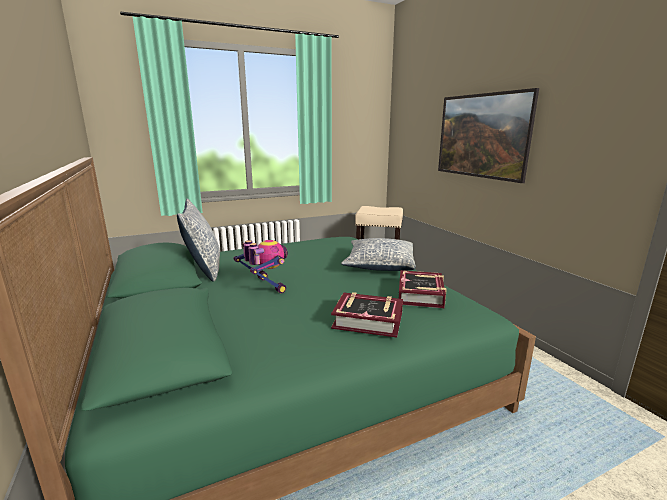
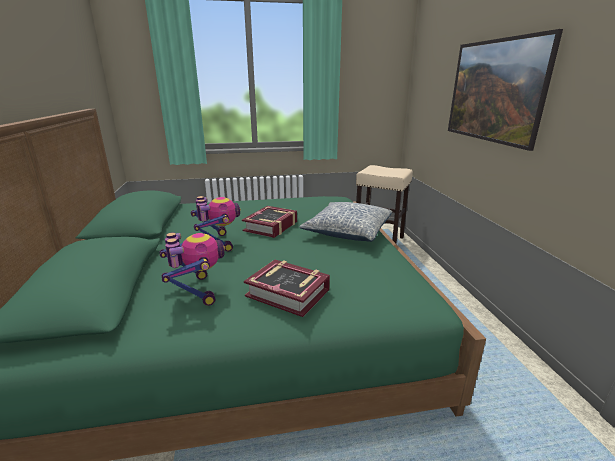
camera: 15 degrees right, 5 degrees up
(204, 269) = (180, 218): pillow -> none
(280, 330) = (196, 291): none -> toy robot
(421, 294) = (366, 271): book -> book (271, 226)

